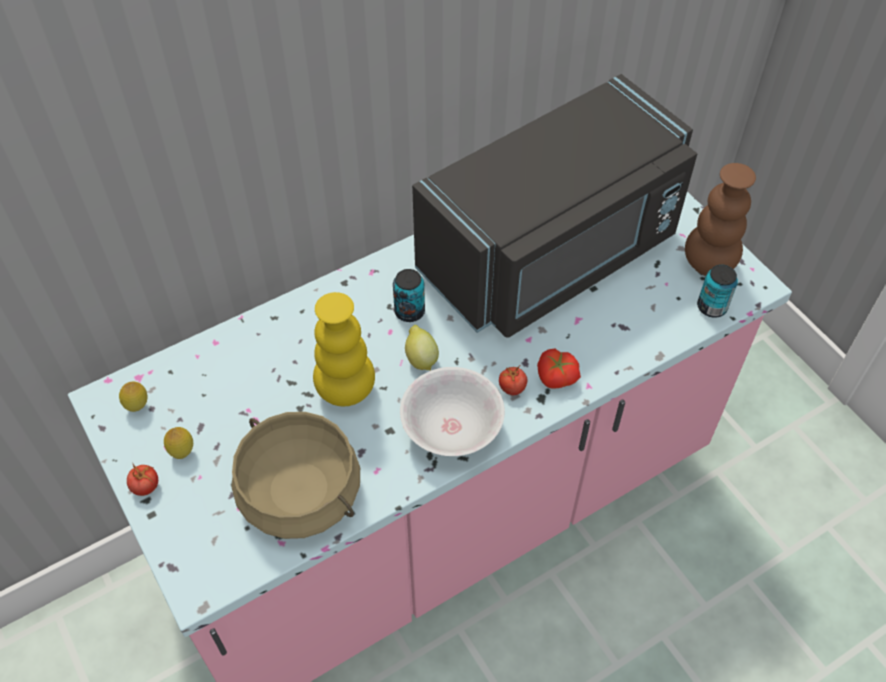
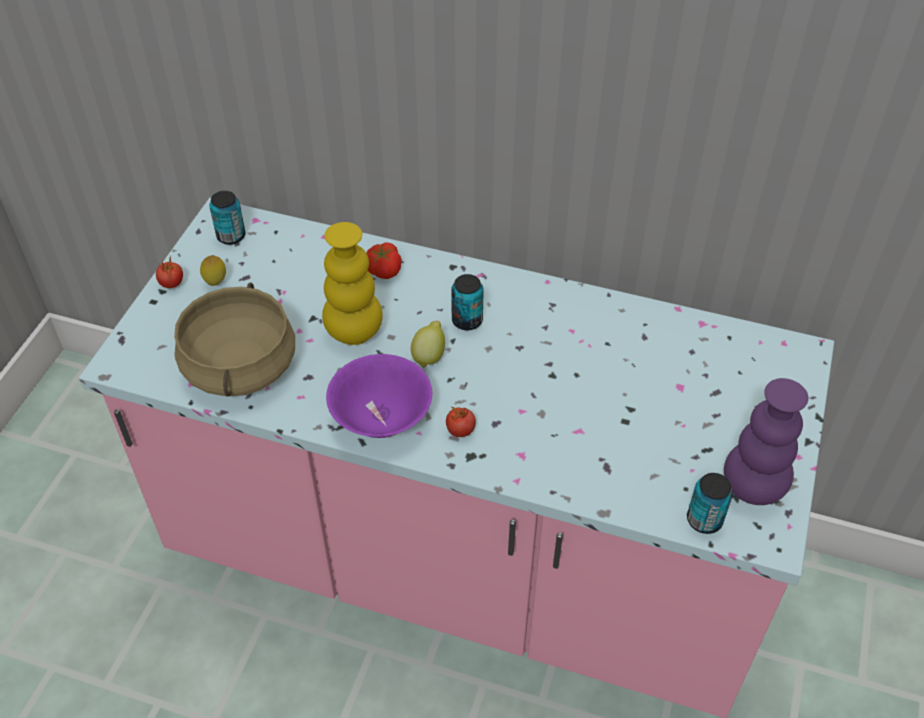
camera: 50 degrees right, 5 degrees down
(138, 407) = (231, 236): lemon -> can
(451, 429) = (381, 417): white bowl -> purple bowl
(553, 255) = (628, 372): black microwave -> none
(556, 377) = (501, 453): tomato -> tomato (382, 270)
(708, 264) = (752, 488): brown vase -> purple vase

